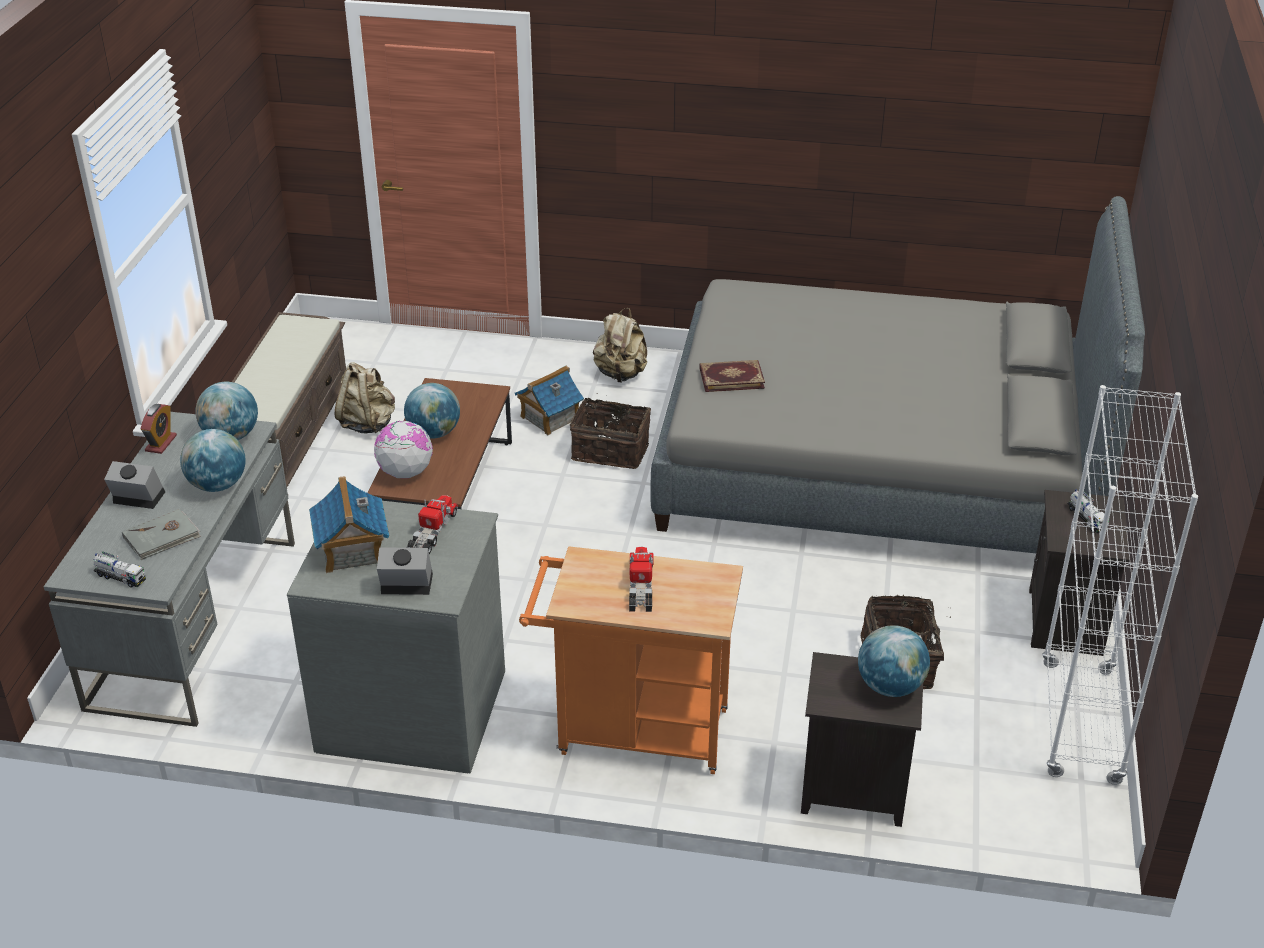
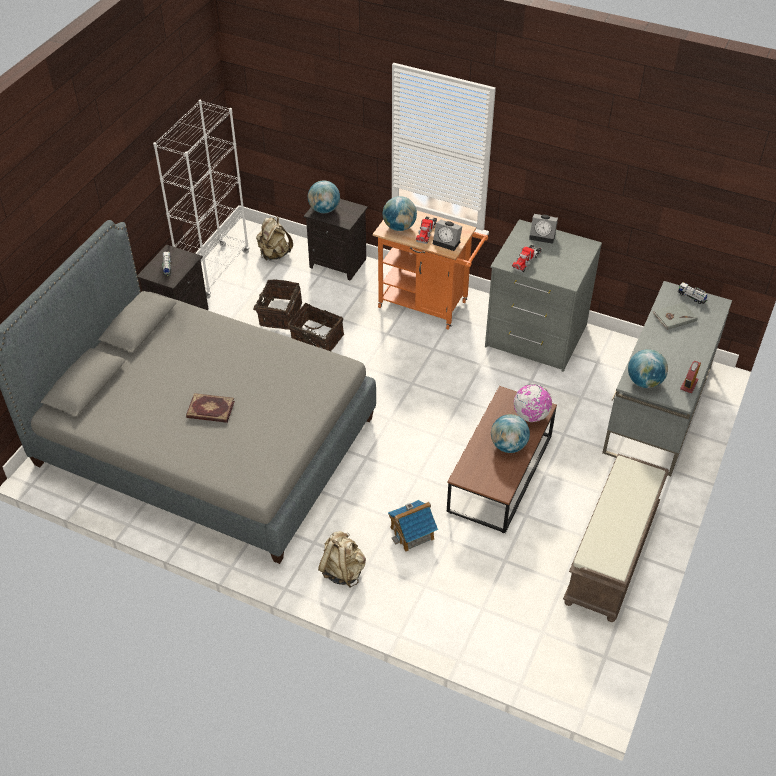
camera: 165 degrees left, 10 degrees up
(136, 499) = (695, 345): alarm clock -> alarm clock (447, 242)
(217, 485) = (647, 346): globe -> globe (399, 227)
(352, 551) = (569, 258): toy house -> none
(368, 423) = (550, 556): beige backpack -> beige backpack (274, 254)
(611, 450) = (378, 491): basket -> basket (316, 339)
(731, 377) = (305, 395): book -> book (210, 410)

